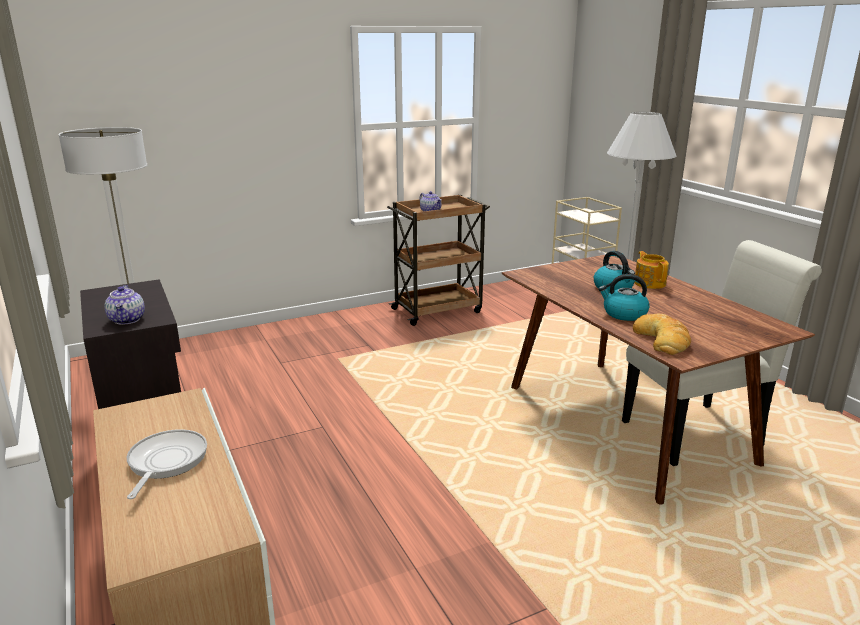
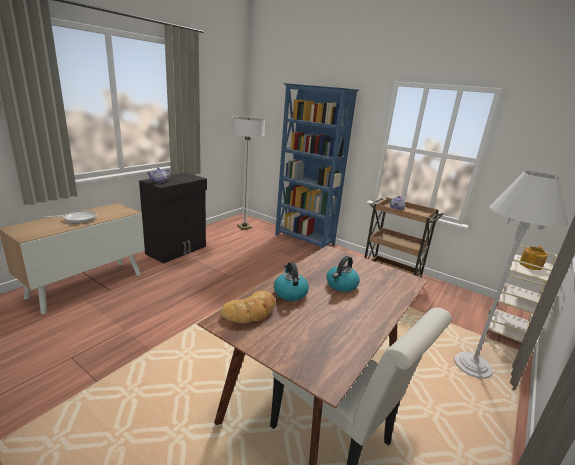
camera: 60 degrees right, 0 degrees up
(270, 332) = (304, 240): none -> blue bookcase
(649, 283) = (372, 300): teapot -> teapot (531, 265)

